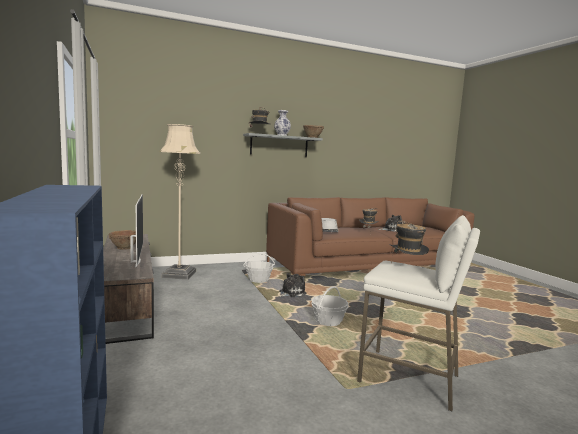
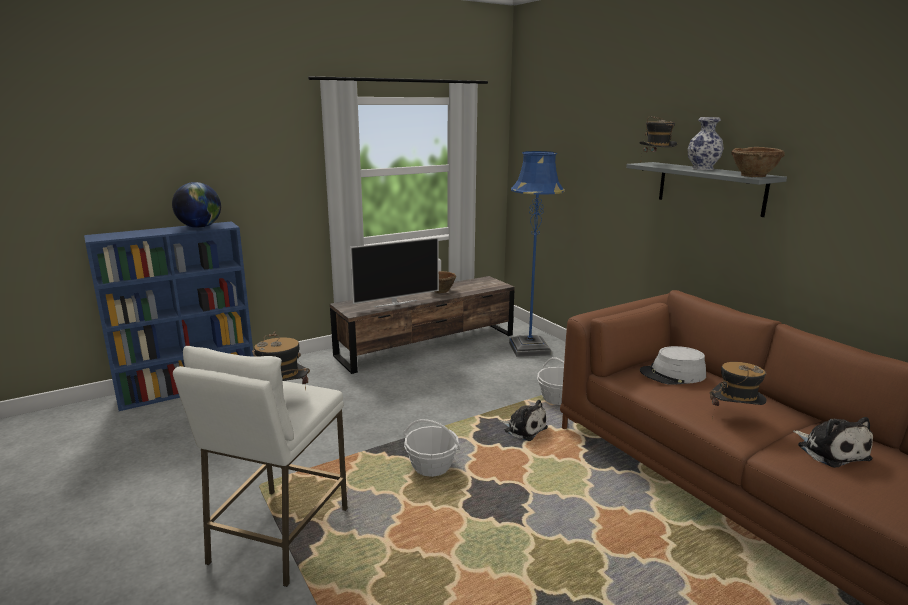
camera: 80 degrees right, 10 degrees up
(66, 189) = (199, 227): none -> globe
(179, 274) = (529, 349): beige floor lamp -> blue floor lamp

